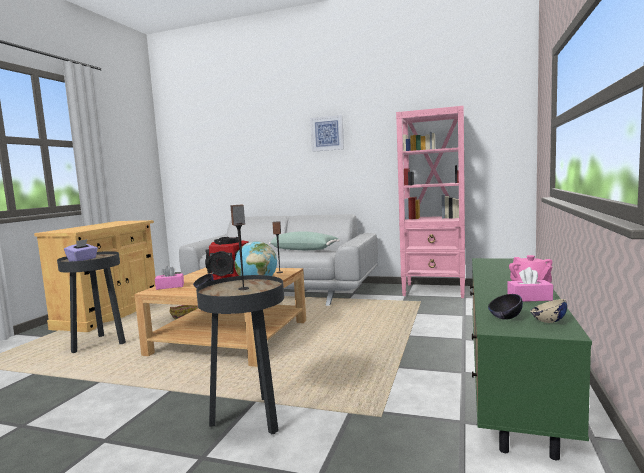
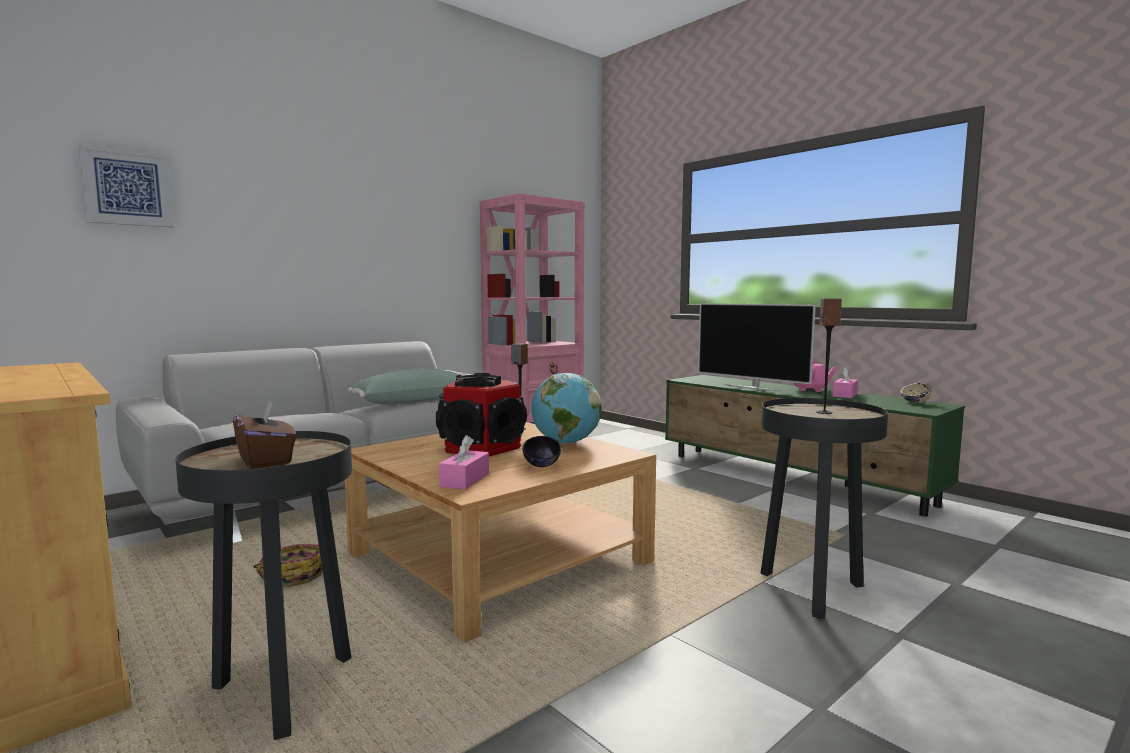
camera: 60 degrees left, 0 degrees up
(82, 259) = (266, 460): purple tissue box -> brown tissue box
(327, 133) = (368, 203): picture -> picture (127, 188)
(491, 275) = (753, 388): none -> television
(505, 318) = (898, 406): black bowl -> none

